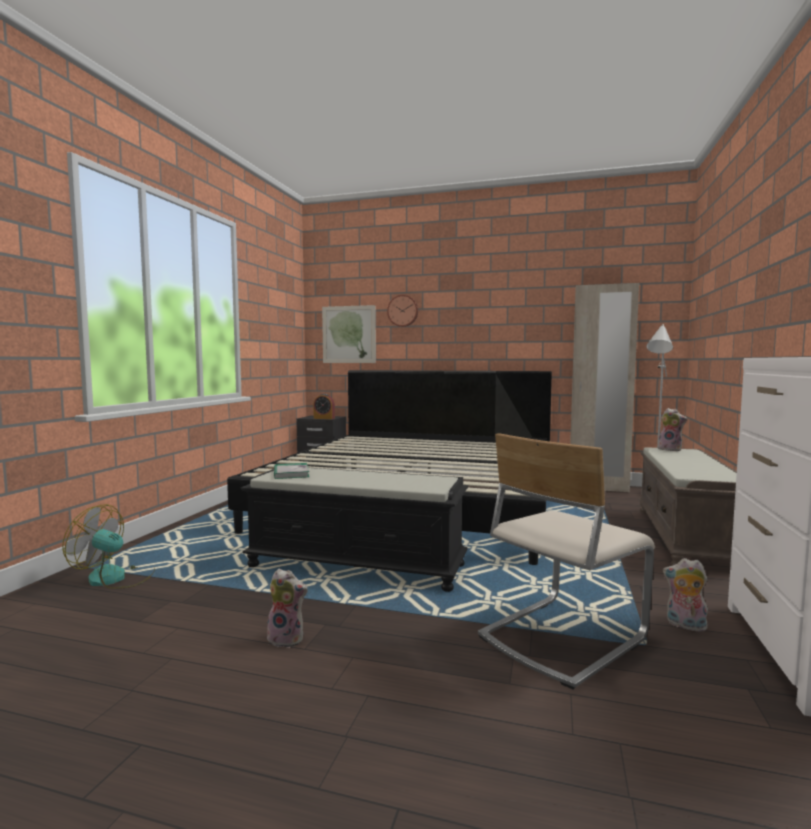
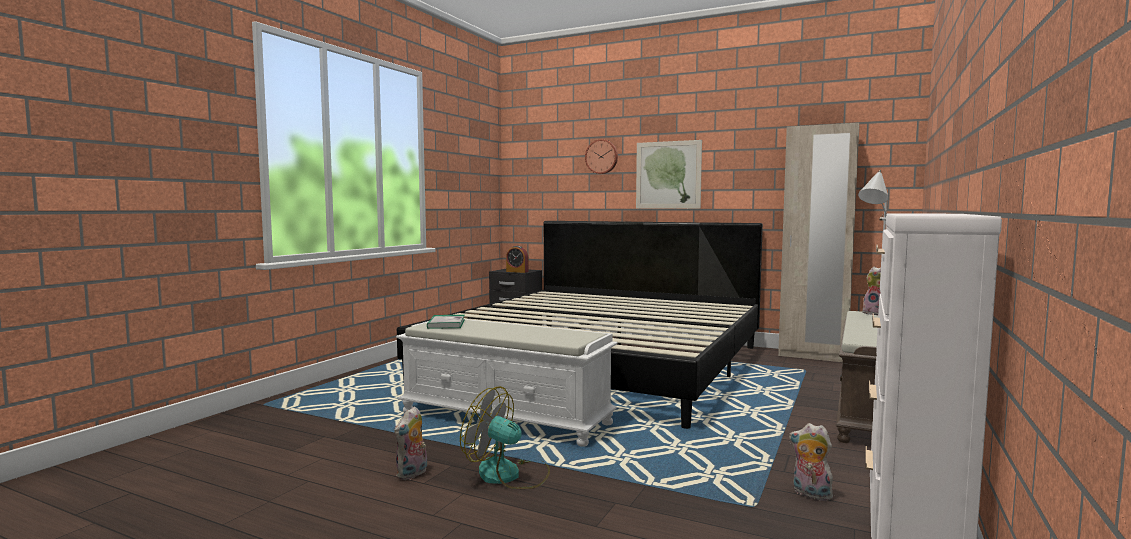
camera: 10 degrees right, 0 degrees up
(115, 578) = (284, 415): fan -> fan (508, 475)
(288, 639) = (412, 474): plush toy -> plush toy turned 90 degrees clockwise
(349, 334) = (546, 182): picture -> picture (668, 175)
(358, 565) = (507, 418): black bench -> white bench
(560, 637) = (670, 494): beige chair -> none

